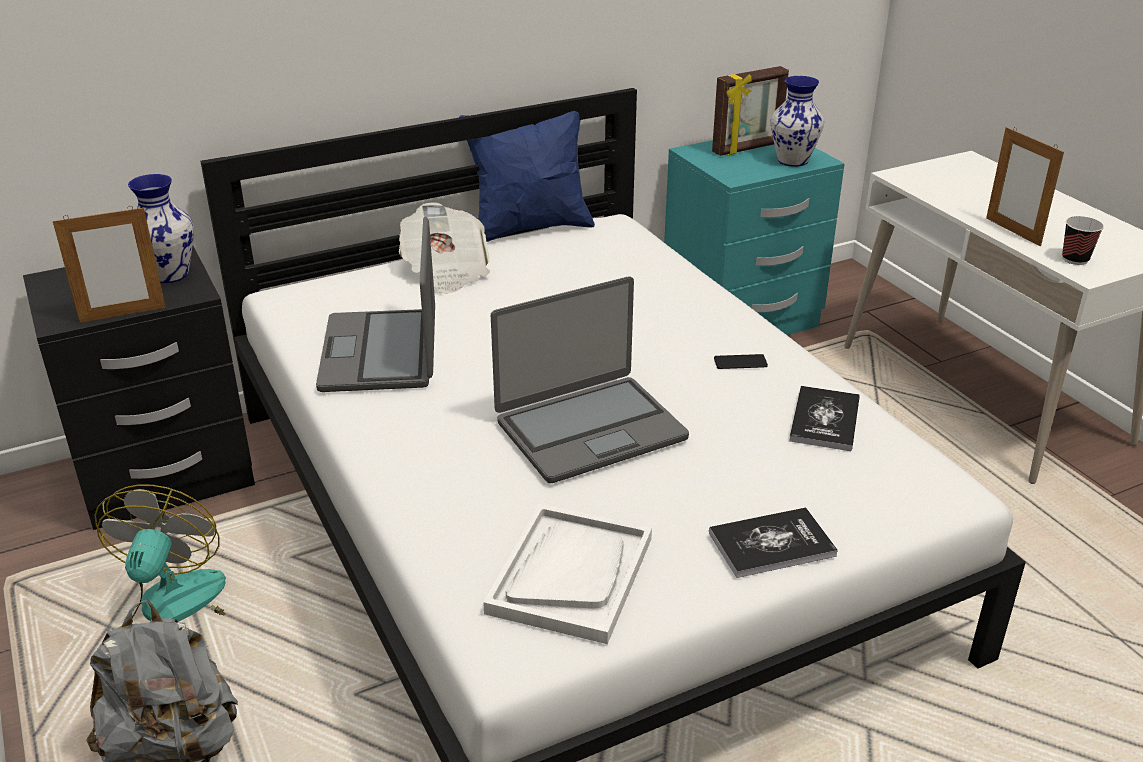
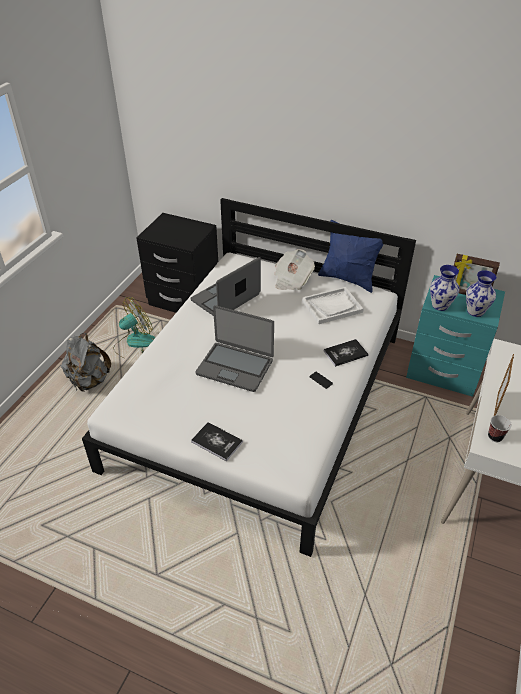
camera: 50 degrees right, 10 degrees up
(123, 314) = (163, 242): picture frame -> none
(169, 274) = (193, 234): vase -> vase (440, 305)
(570, 574) = (157, 404): white tray -> white tray (332, 306)
(824, 420) = (307, 421): book -> book (345, 353)

